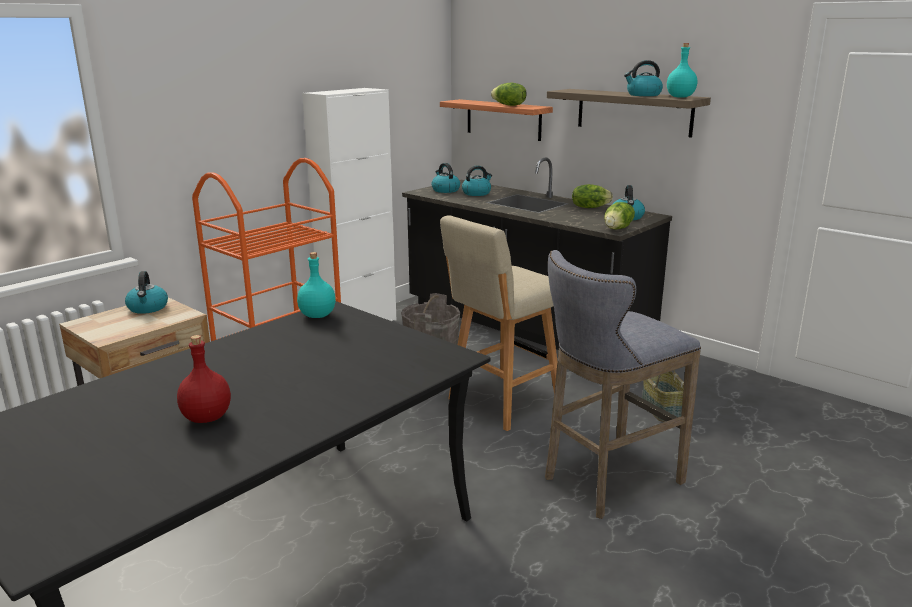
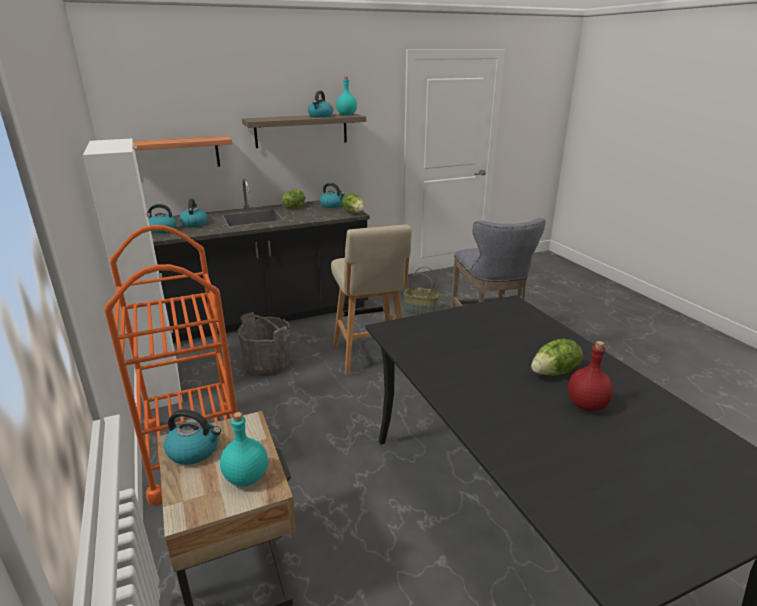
camera: 65 degrees left, 5 degrees up
(318, 315) = (399, 335): turquoise bottle -> turquoise bottle (247, 477)
(508, 105) = (194, 139): lettuce -> lettuce (555, 372)

